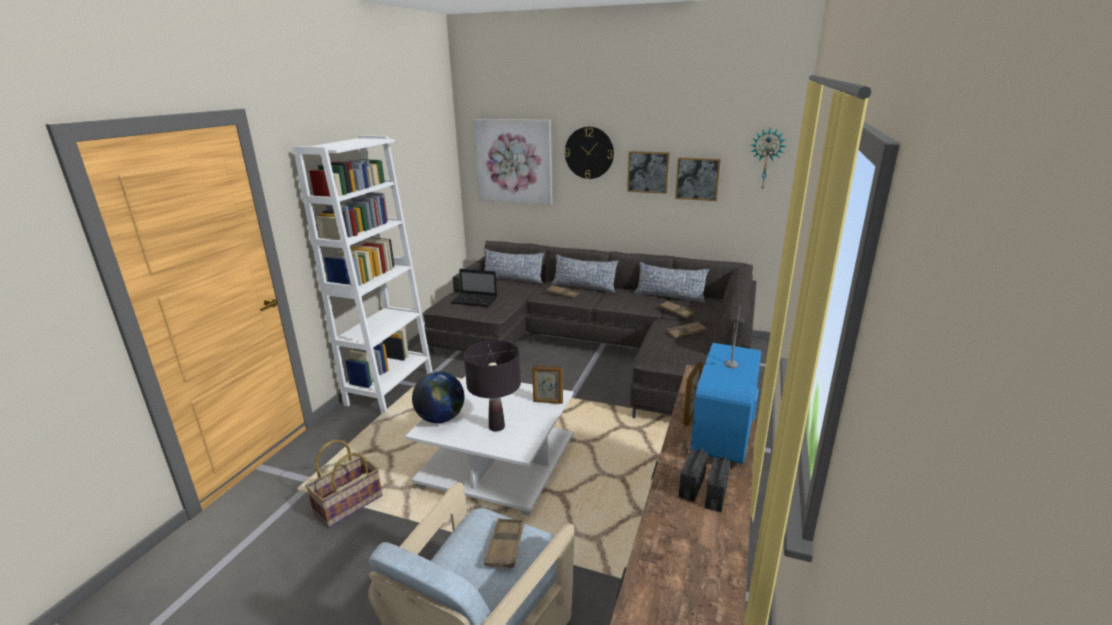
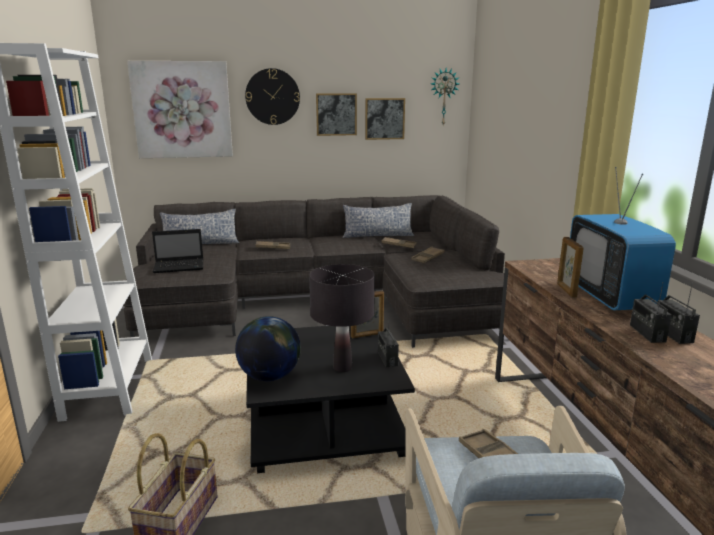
camera: 30 degrees left, 5 degrees down
(499, 464) = (325, 422): white coffee table -> black coffee table
(538, 429) = (387, 359): none -> radio
(584, 287) = (287, 240): pillow -> none

